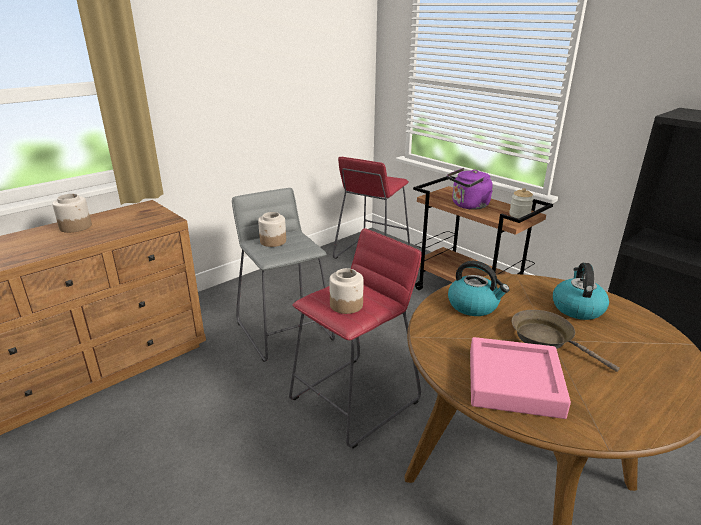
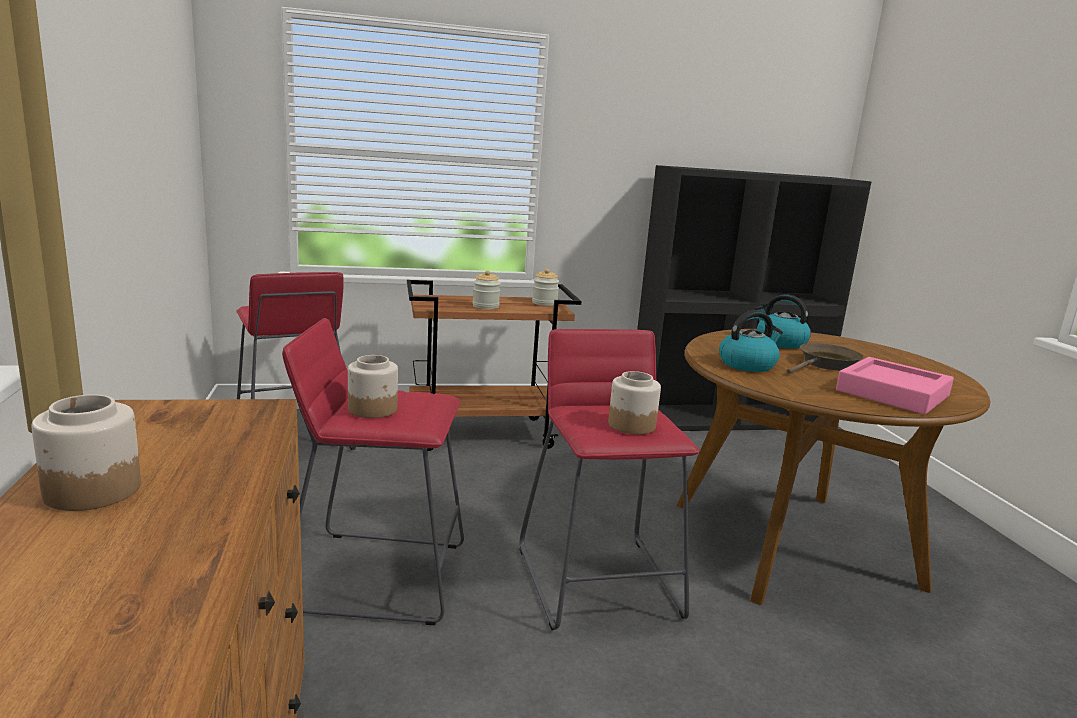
camera: 60 degrees left, 10 degrees down
(285, 330) = (378, 576): grey stool -> red stool
(468, 206) = (485, 306): purple kettle -> jar
(546, 339) = (826, 365): brown frying pan -> brown frying pan turned 150 degrees clockwise

